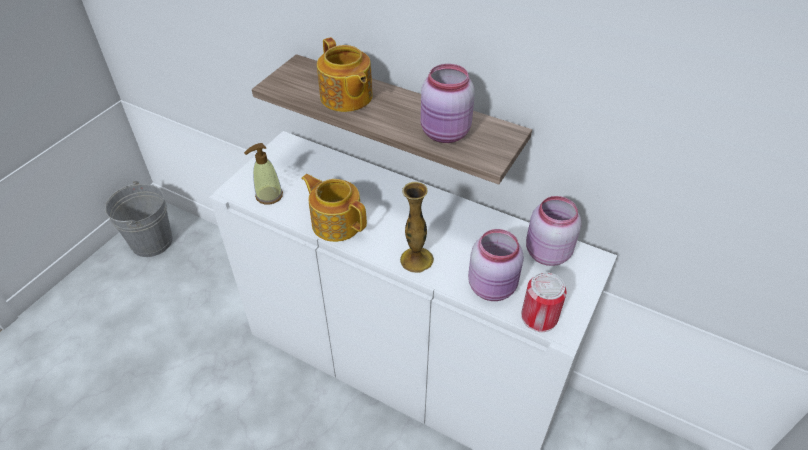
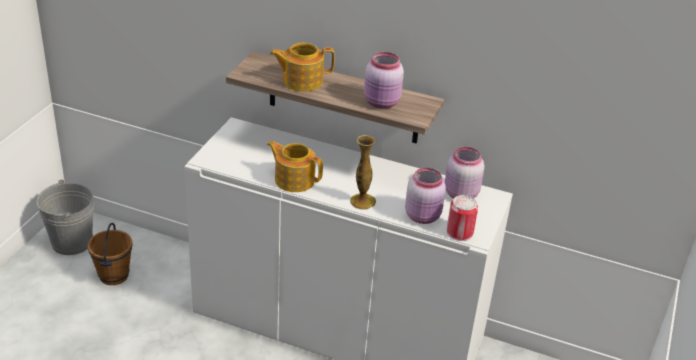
camera: 10 degrees left, 10 degrees down
(184, 284) = (114, 276): none -> brown bucket
(269, 196) = (234, 163): soap dispenser -> none
(346, 97) = (301, 81): teapot -> teapot turned 120 degrees clockwise

